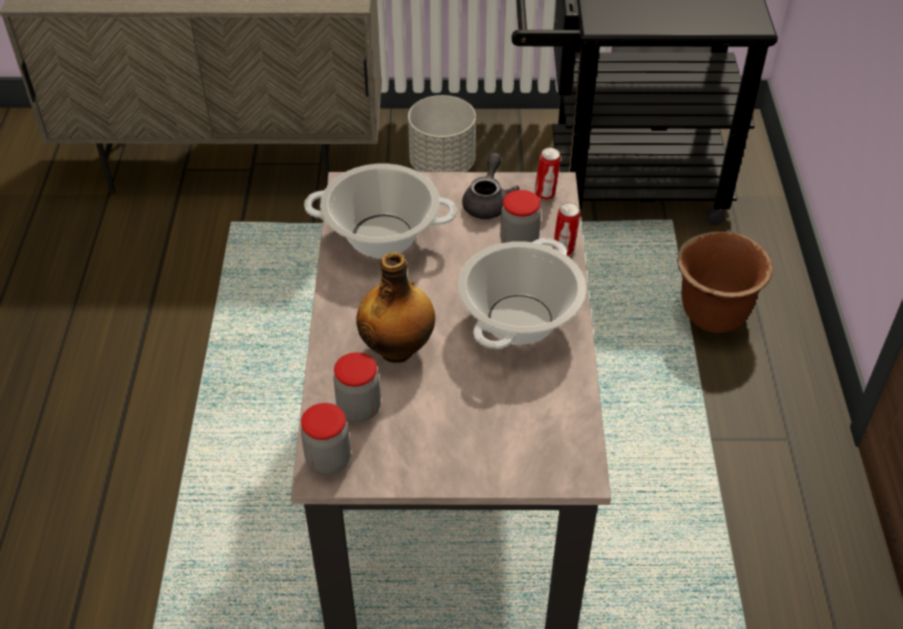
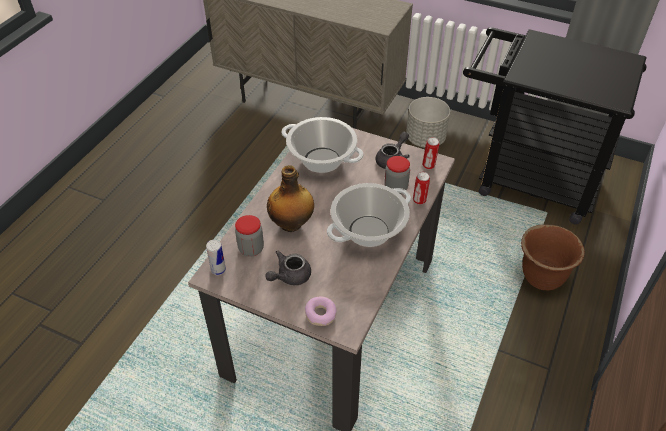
camera: 25 degrees right, 0 degrees up
(328, 460) = (218, 270): jar -> can
(445, 428) = (289, 276): none -> grey teapot
(527, 467) = (320, 314): none -> donut

